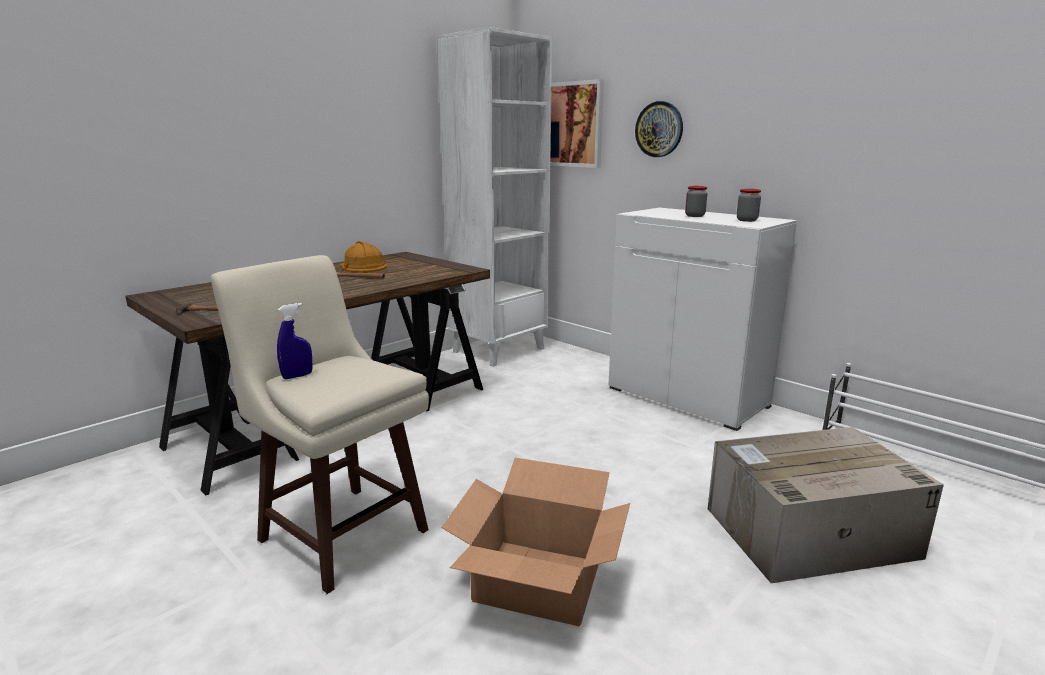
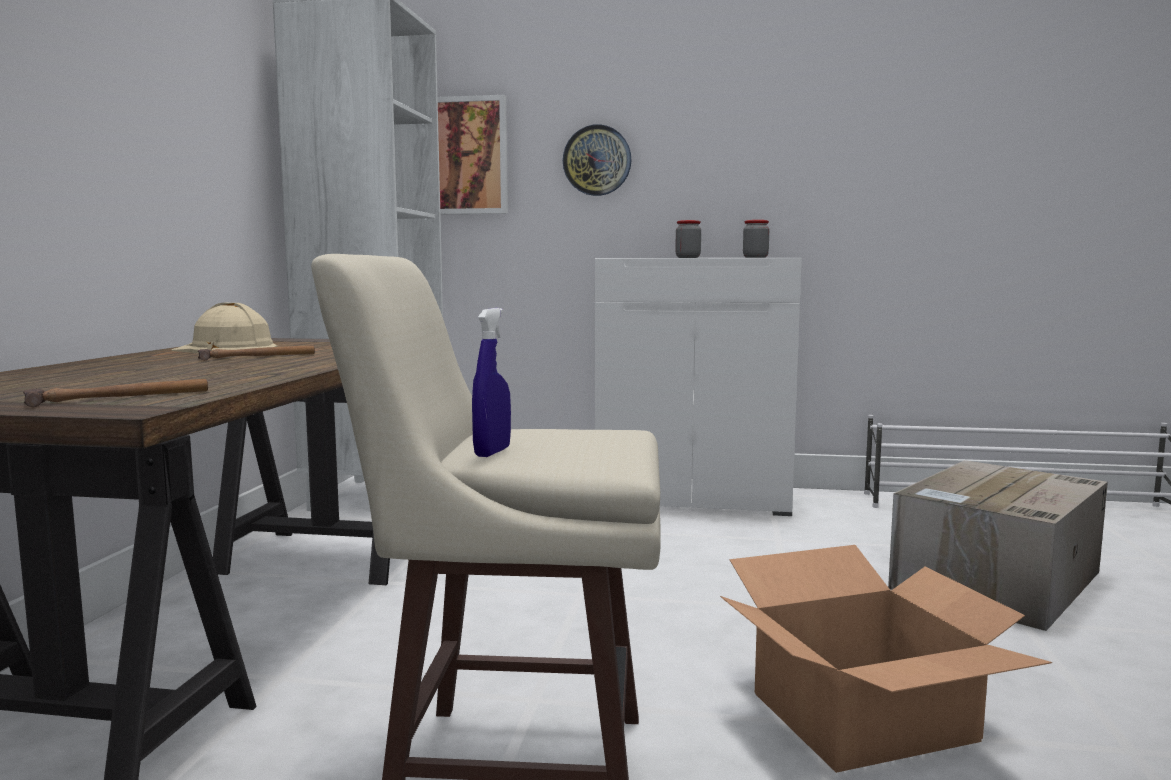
camera: 35 degrees left, 10 degrees down
(362, 267) = (226, 349): orange hard hat -> beige hard hat

